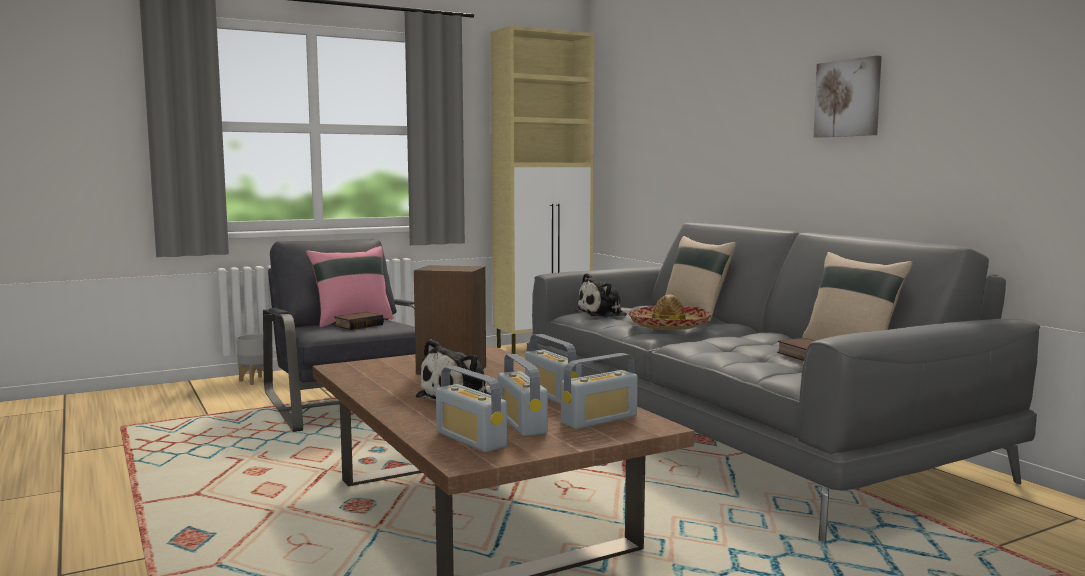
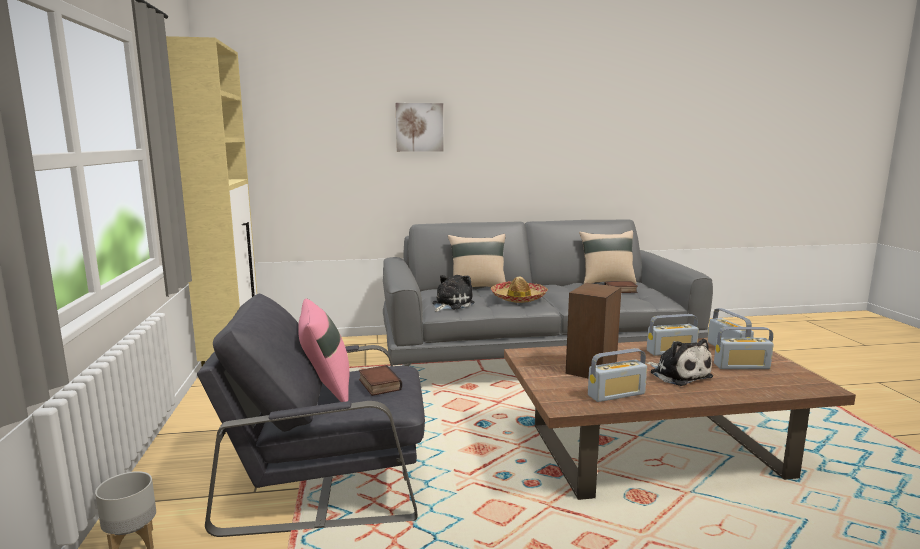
camera: 70 degrees left, 5 degrees up
(471, 439) = (780, 382): radio -> radio (616, 394)
(604, 314) = (450, 304): plush toy -> plush toy turned 135 degrees counterclockwise
(848, 98) = (519, 137): picture -> picture (419, 127)

